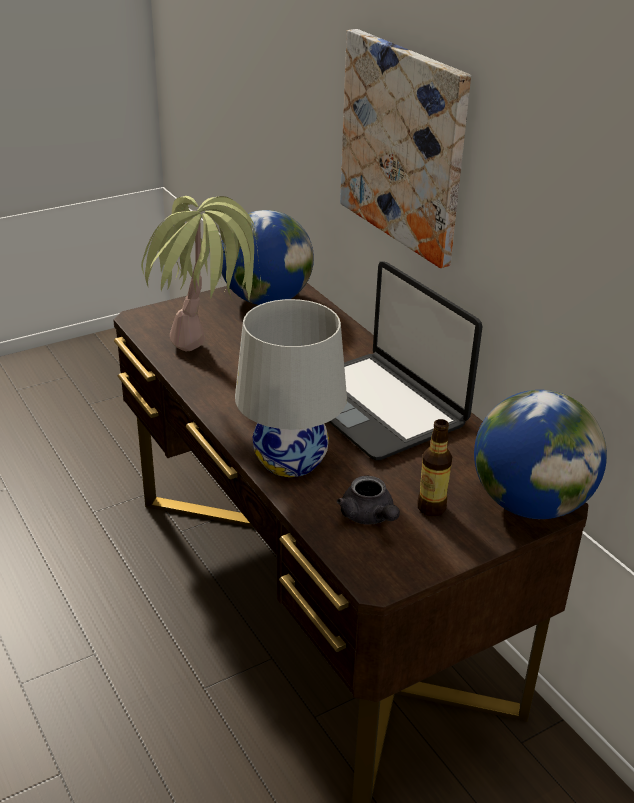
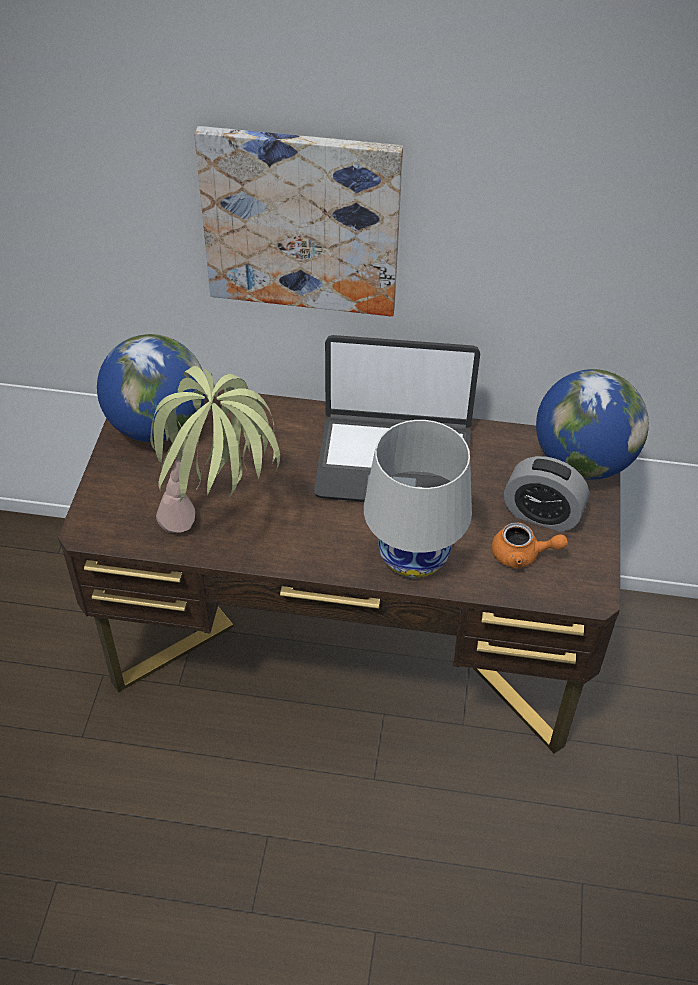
camera: 50 degrees left, 15 degrees up
(369, 517) = (522, 555): grey teapot -> orange teapot
(431, 507) = (542, 514): bottle -> alarm clock

